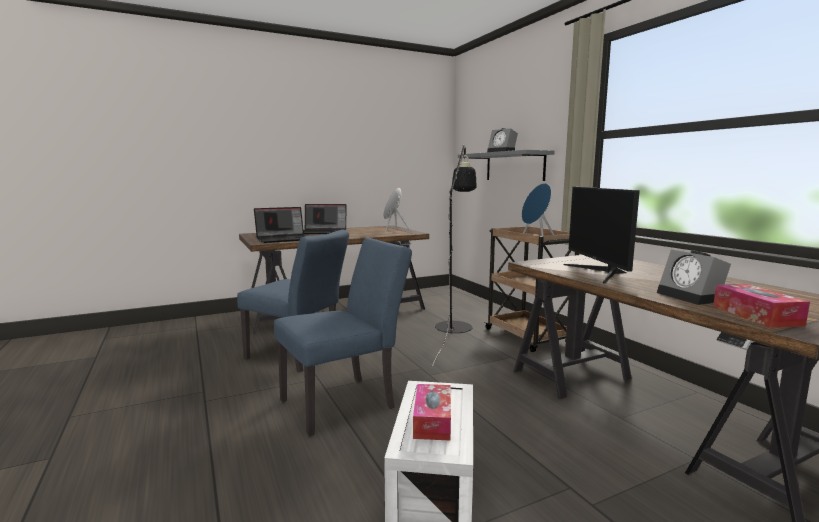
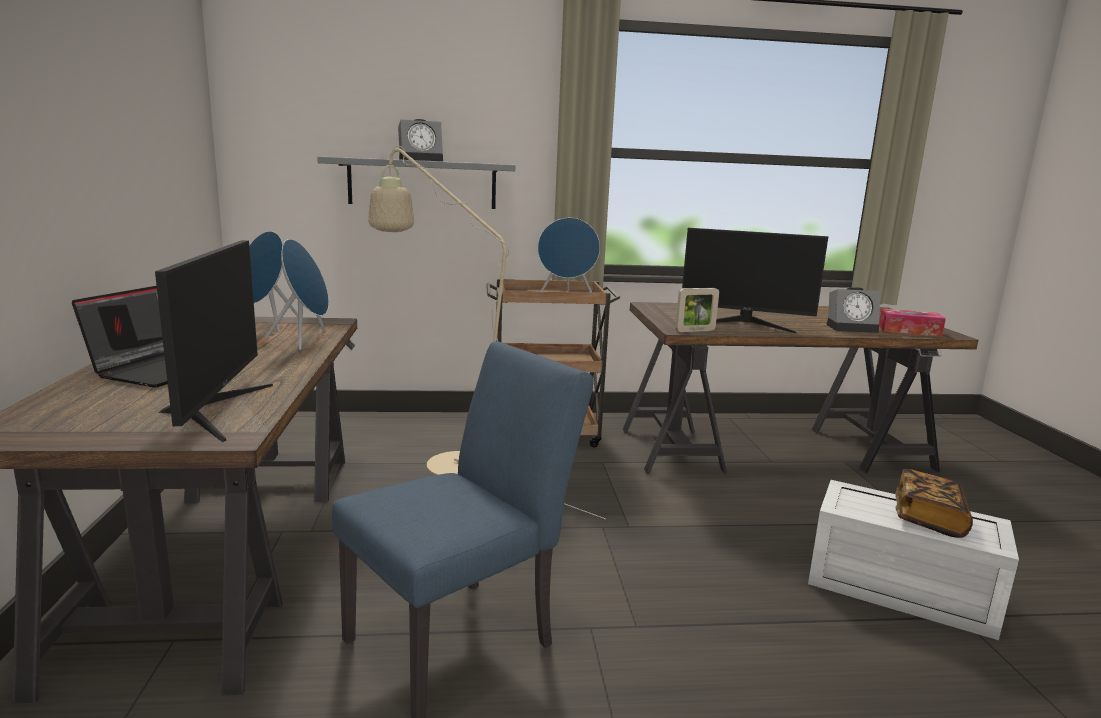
camera: 70 degrees left, 5 degrees up
(284, 239) = (213, 410): laptop -> monitor
(345, 402) = (694, 613): blue chair -> none
(379, 234) = (305, 340): none -> blue speaker
(432, 420) = (928, 518): tissue box -> book
(455, 323) = (445, 460): black floor lamp -> beige floor lamp
(536, 265) = (695, 331): none -> picture frame

